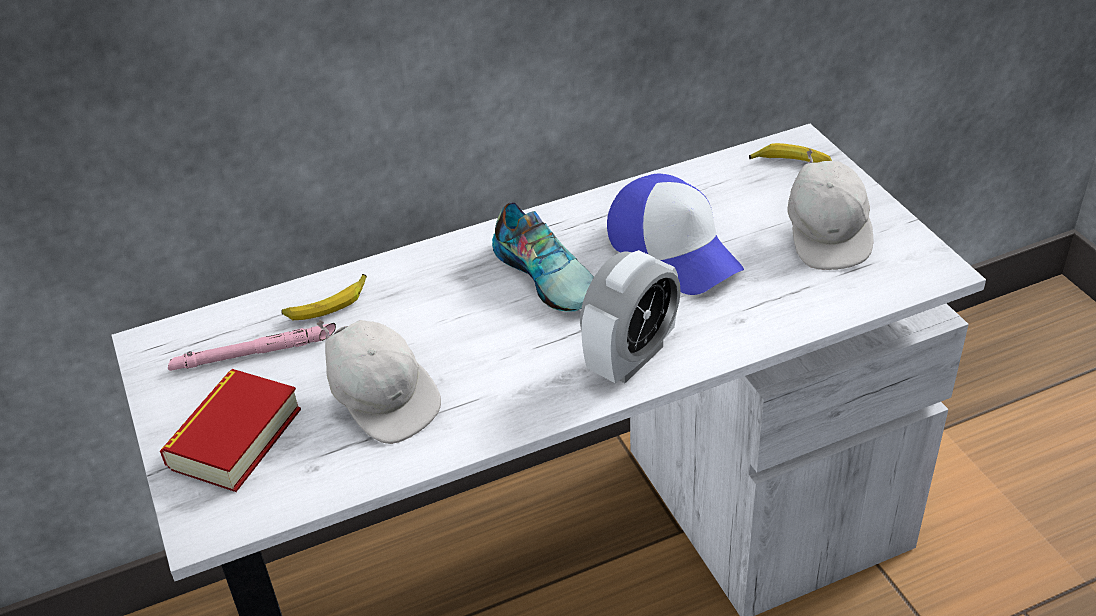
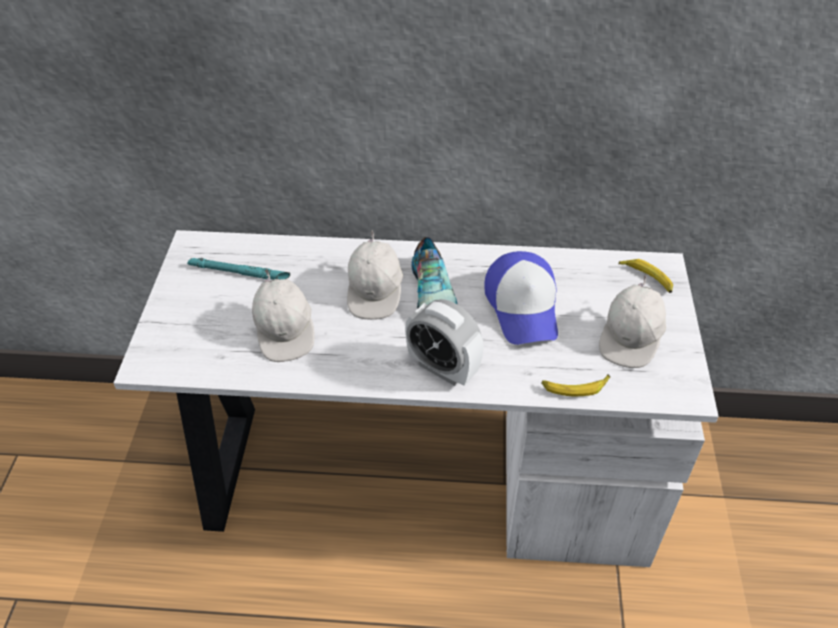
camera: 25 degrees right, 5 degrees up
(235, 438) = (194, 320): book -> none
(254, 353) = (239, 272): pink flashlight -> turquoise flashlight
(327, 304) = (297, 259): banana -> banana (575, 387)
(471, 304) = (375, 292): none -> white cap
(631, 358) = (443, 368): alarm clock -> alarm clock turned 60 degrees clockwise

